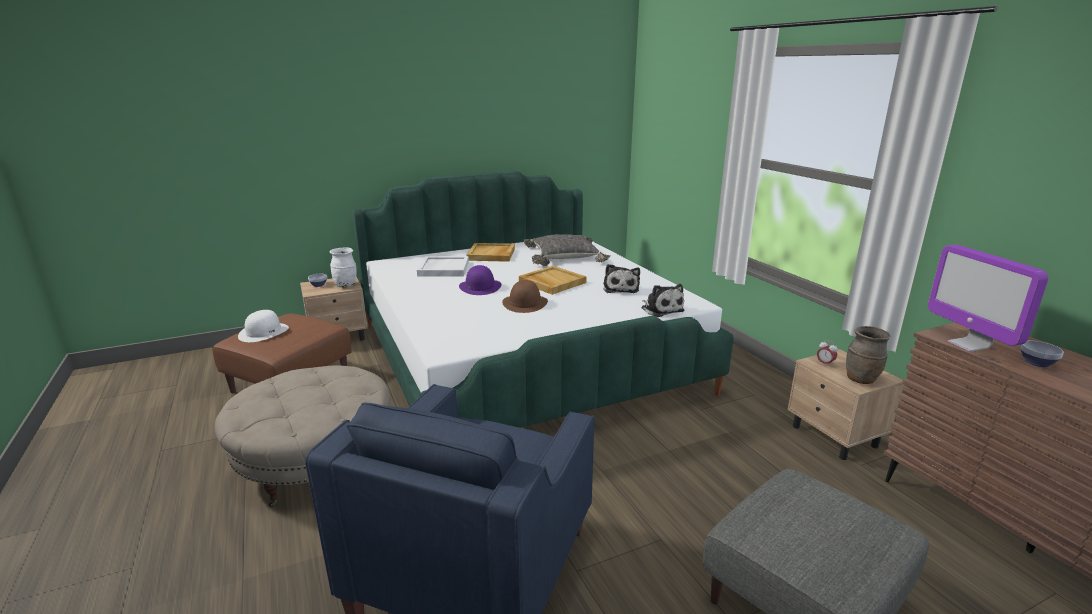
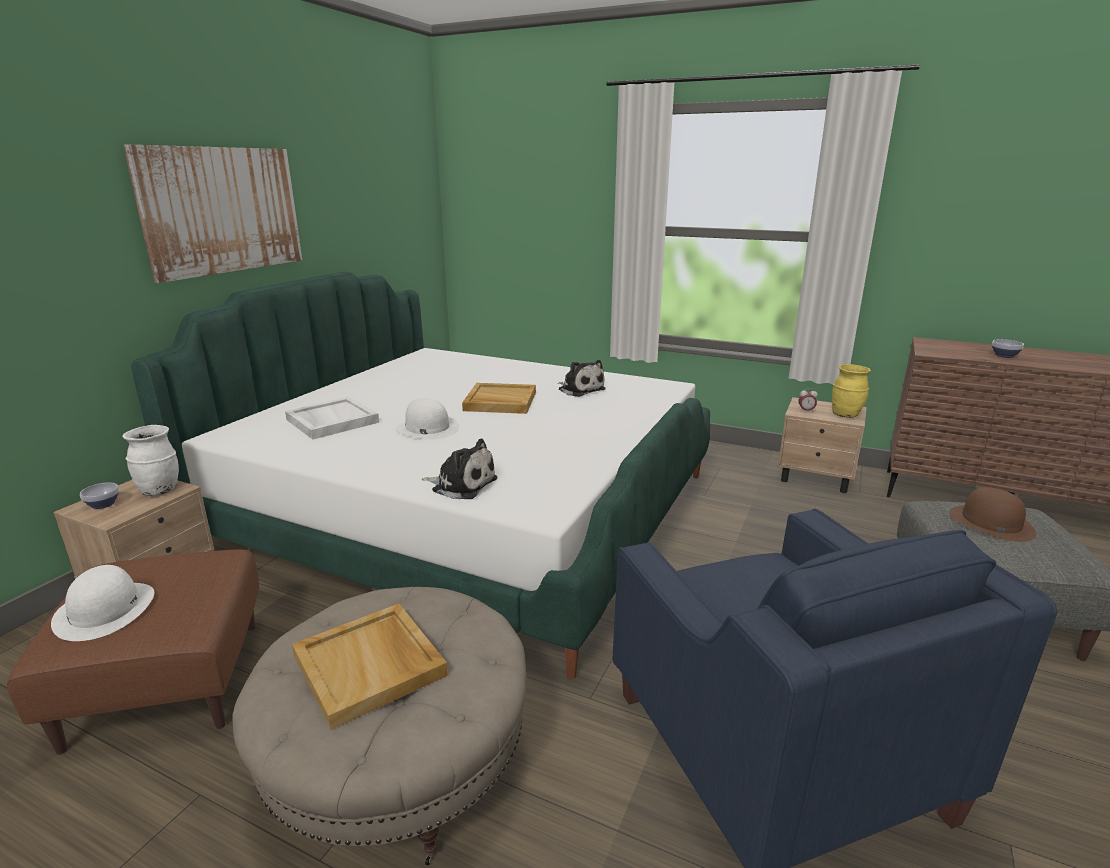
camera: 40 degrees left, 0 degrees up
(428, 126) = (223, 210): none -> picture
(480, 287) = (427, 428): purple hat -> white hat
(491, 254) = (363, 390): beige tray -> beige tray (371, 666)
(525, 303) = (517, 430): brown hat -> brown hat (990, 522)
(564, 255) = (454, 372): pillow -> none
(661, 309) = (654, 398): plush toy -> plush toy (461, 484)
(861, 379) = (845, 415): brown vase -> yellow vase
(968, 345) = (956, 354): monitor -> none

